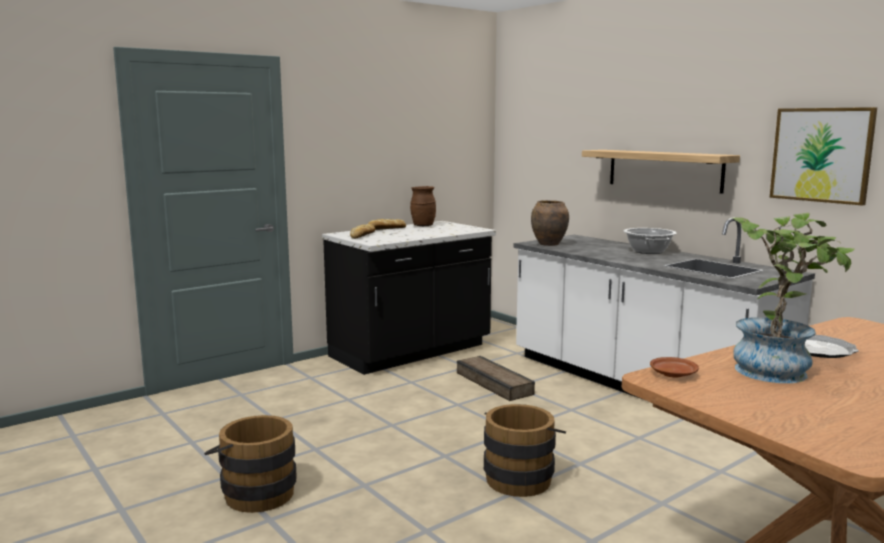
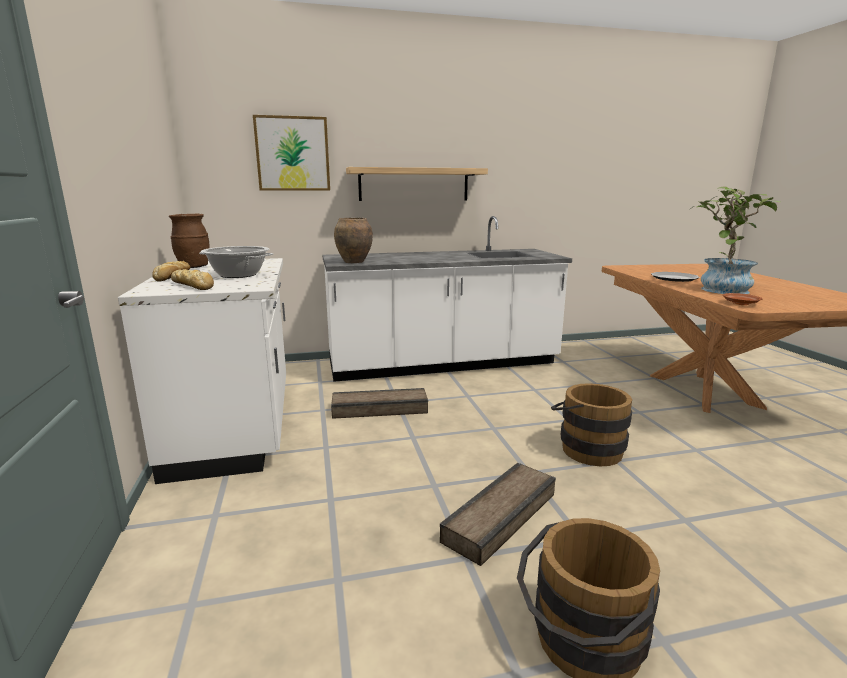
camera: 65 degrees left, 5 degrees up
(369, 454) = (503, 517): none -> crate
(411, 352) = (236, 426): black counter -> white counter
(648, 251) = (426, 254): cooking pot -> cooking pot (238, 275)
(821, 155) = (533, 167): picture -> picture (292, 154)

